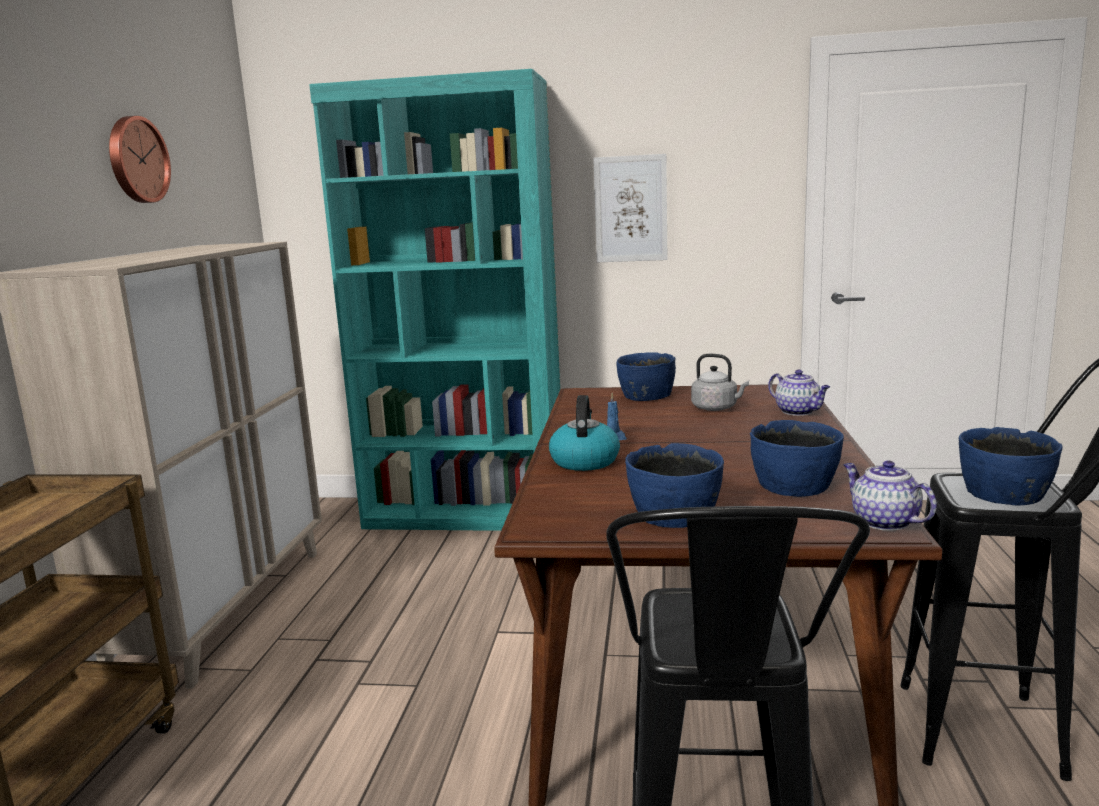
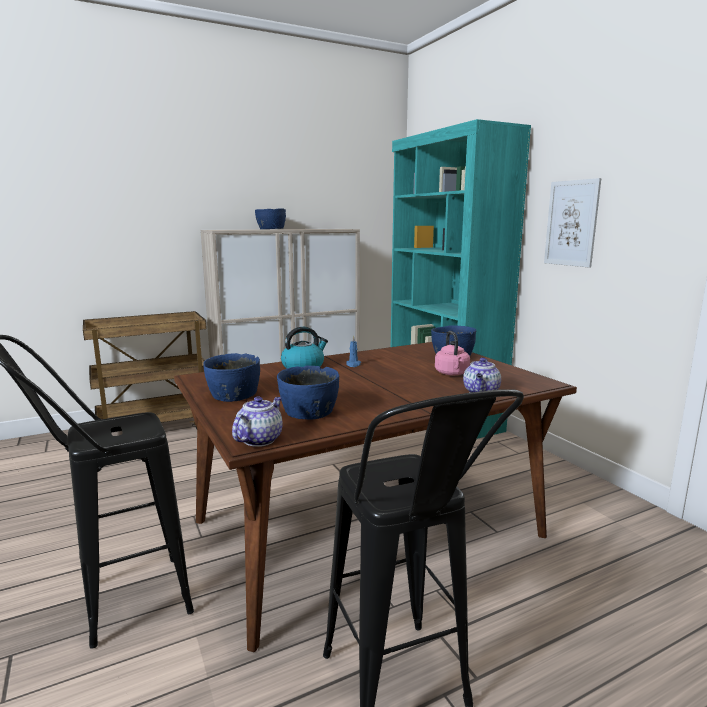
camera: 55 degrees right, 0 degrees up
(136, 160) = (302, 184): wall clock -> none
(717, 408) = (452, 373): grey kettle -> pink kettle
(1004, 494) = (391, 481): blue bowl -> blue bowl (270, 229)

